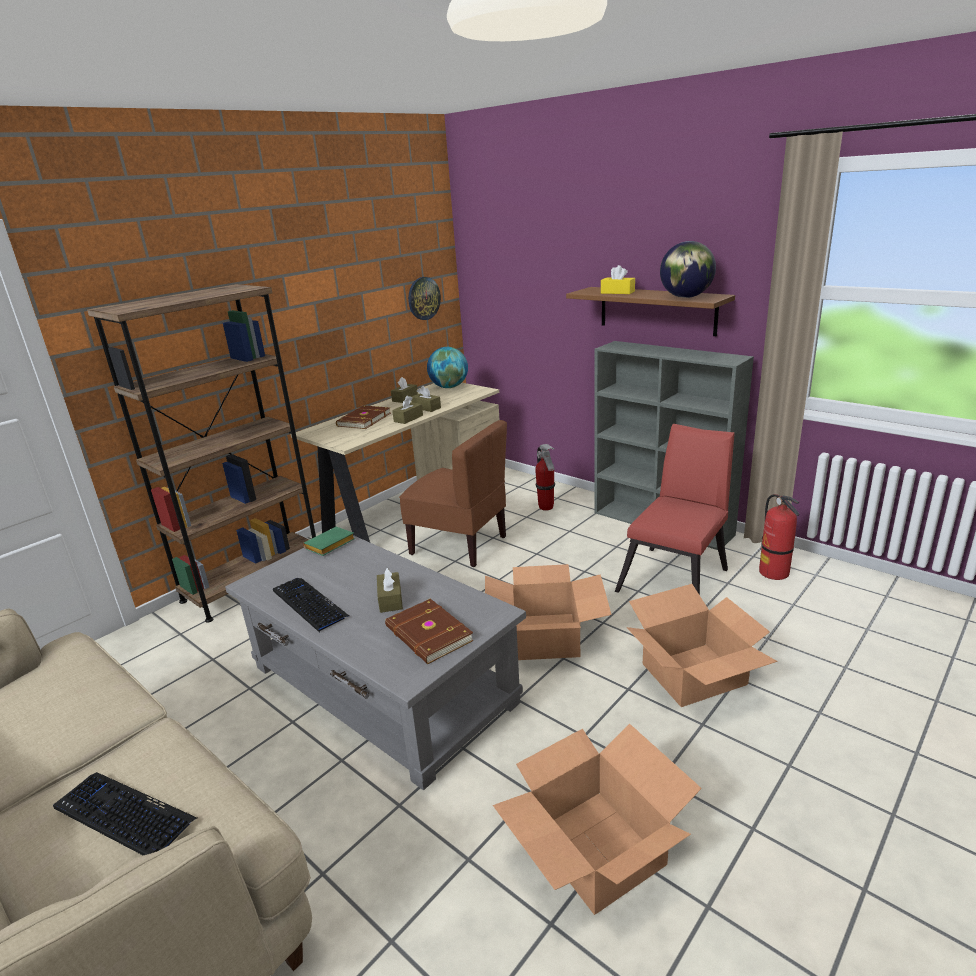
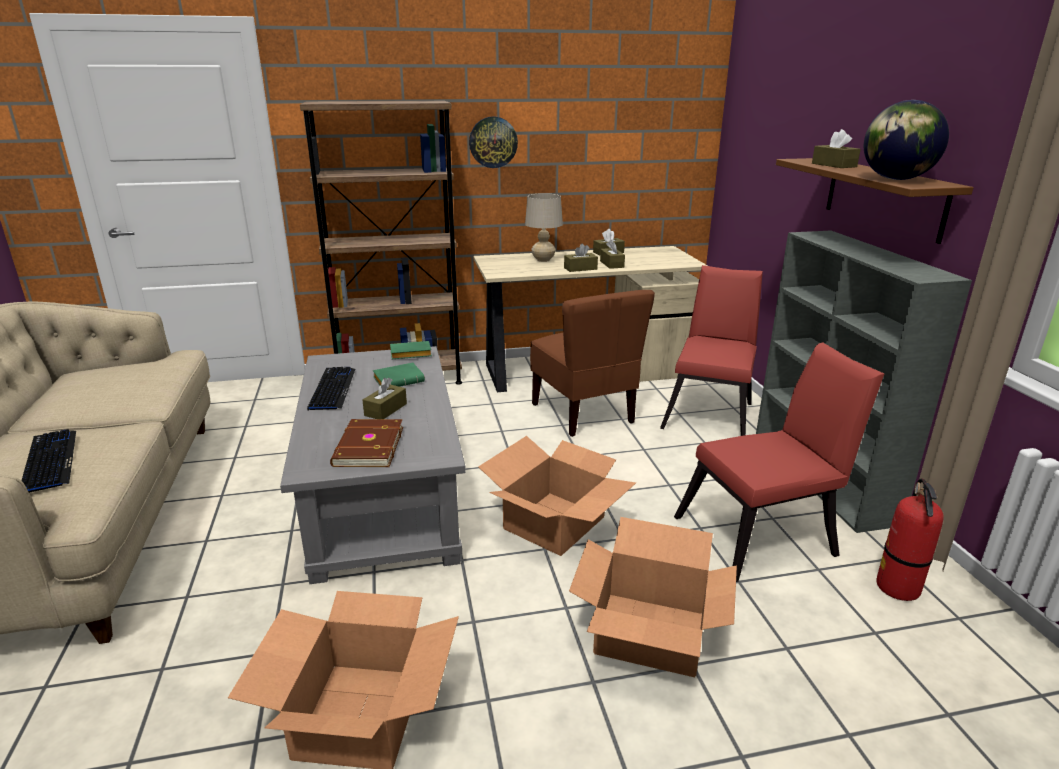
camera: 35 degrees right, 0 degrees up
(359, 570) = (399, 380): none -> green book
(363, 420) = (543, 260): brown book -> beige table lamp
(423, 298) = (665, 151): wall clock -> wall clock (493, 142)
(449, 387) = (664, 253): globe -> none
(546, 507) = (710, 412): fire extinguisher -> red chair
(617, 292) = (834, 165): yellow tissue box -> brown tissue box

